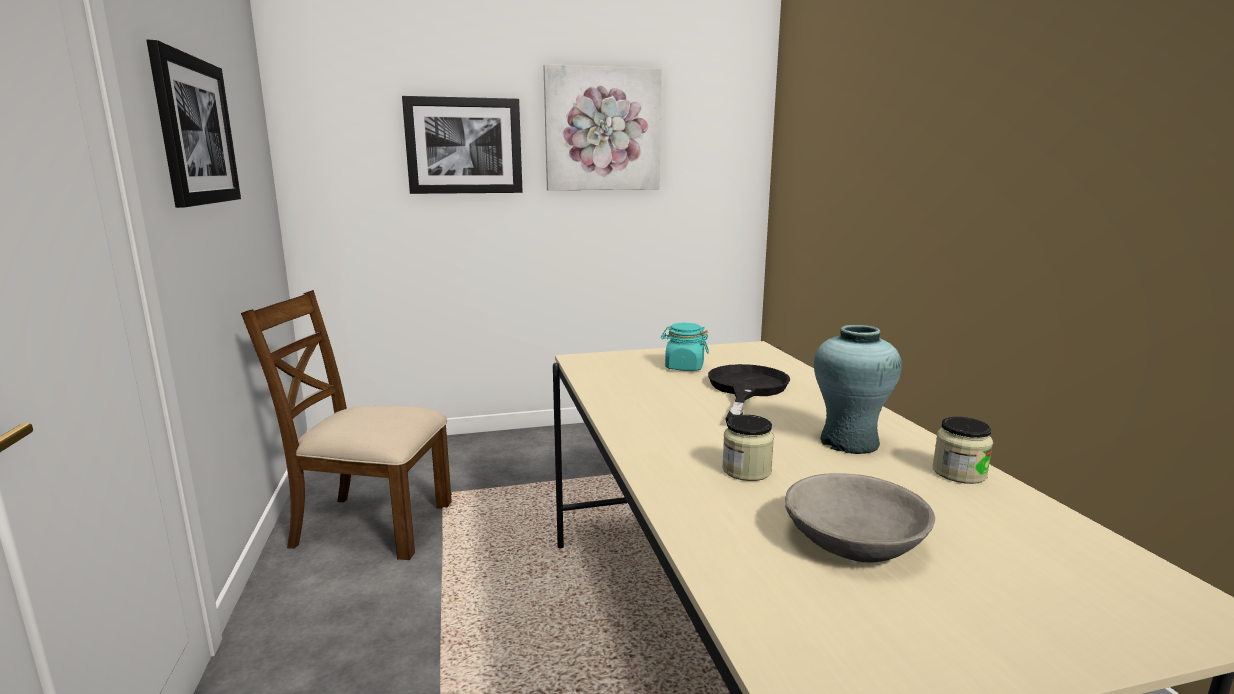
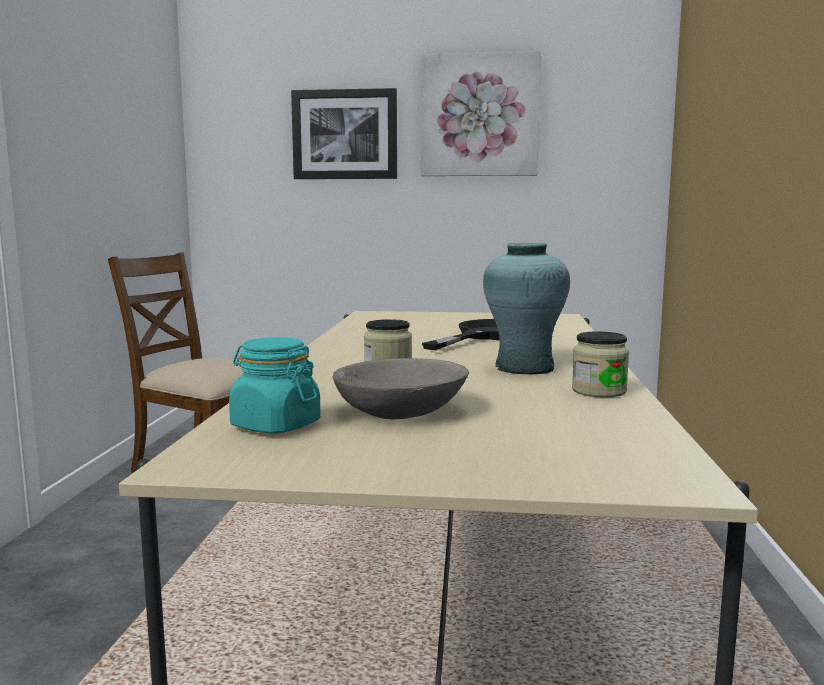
camera: 20 degrees right, 5 degrees down
(195, 131) = (83, 108): picture -> none
(684, 367) = (459, 322): turquoise jar -> turquoise jar (275, 425)

